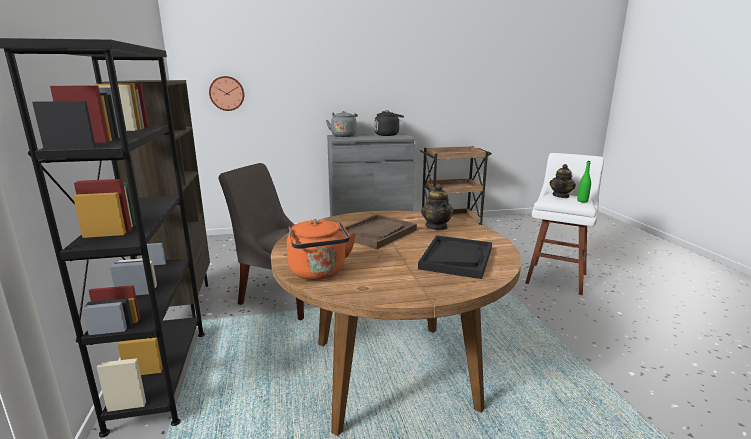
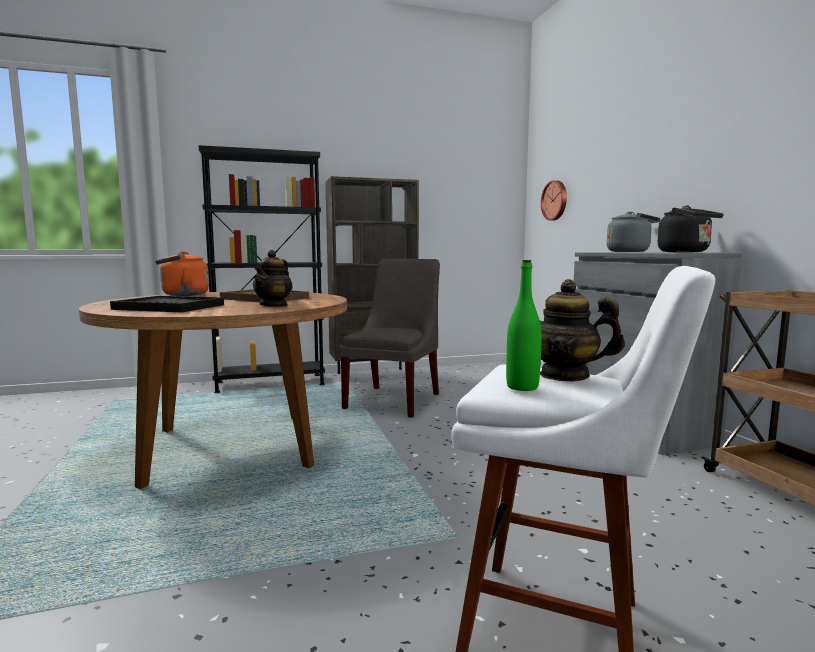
camera: 85 degrees right, 10 degrees down
(437, 226) = (274, 305): teapot -> teapot turned 60 degrees counterclockwise

